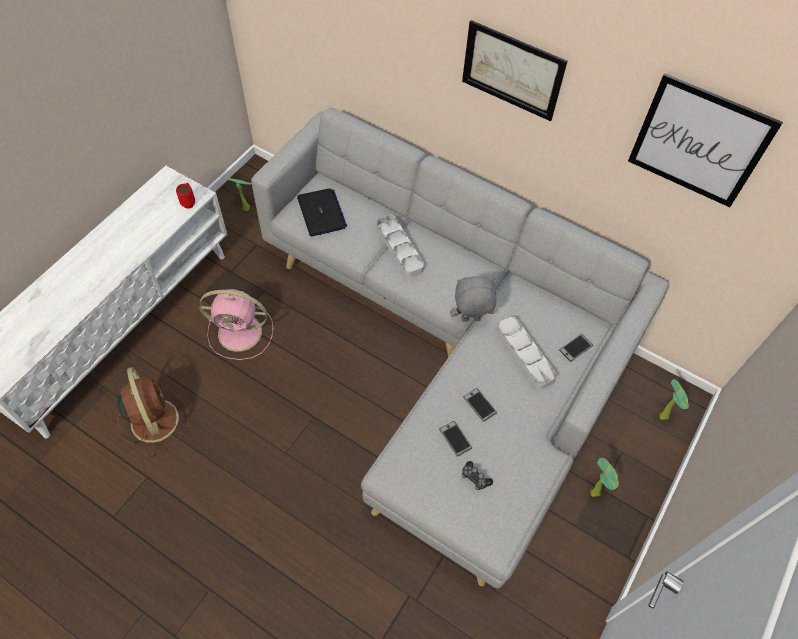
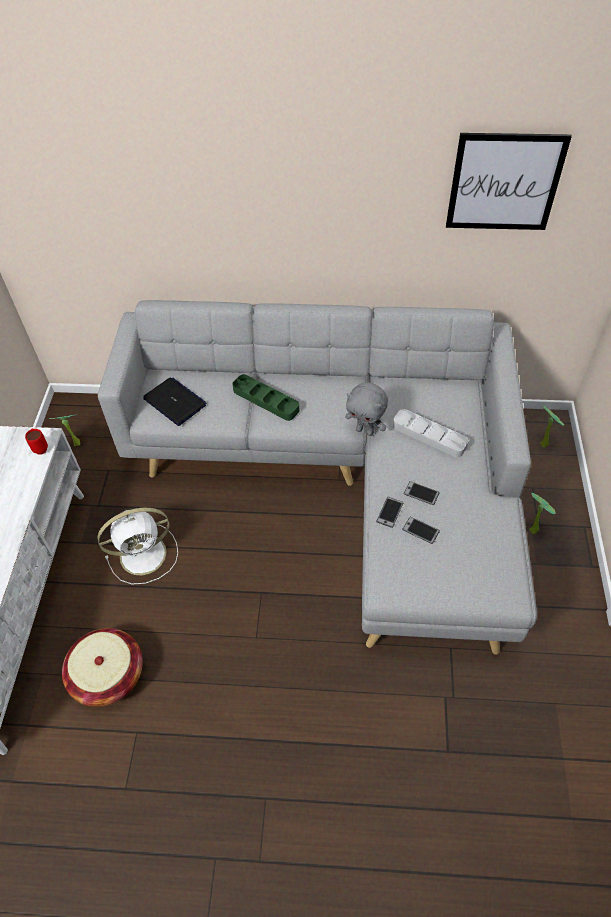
camera: 25 degrees left, 5 degrees down
(154, 418) = (108, 675): brown fan -> basket
(242, 333) = (145, 554): pink fan -> white fan
(399, 248) = (266, 400): grey tray -> green tray
(470, 320) = (365, 431): grey plush toy -> grey plush toy turned 120 degrees counterclockwise
(475, 478) = (458, 553): game controller -> none
(512, 70) = (317, 188): picture -> none
(575, 348) = (465, 411): phone -> phone (389, 512)

